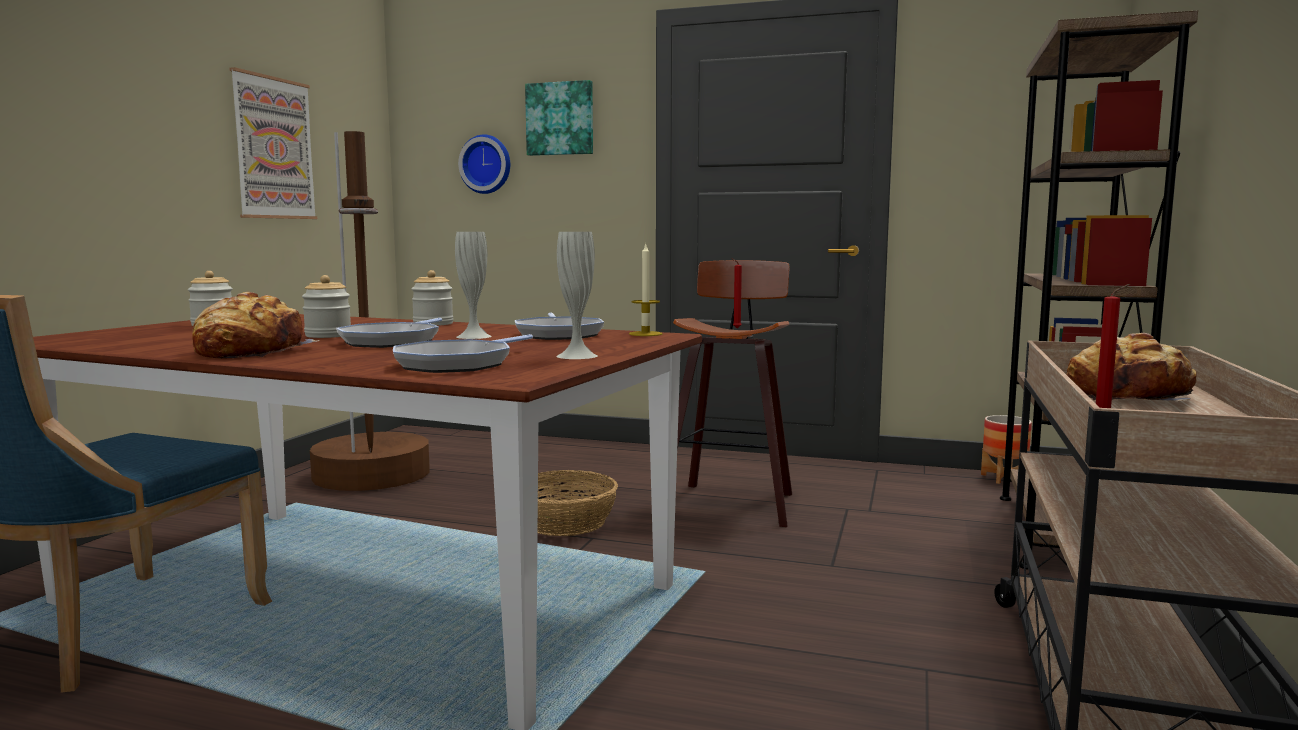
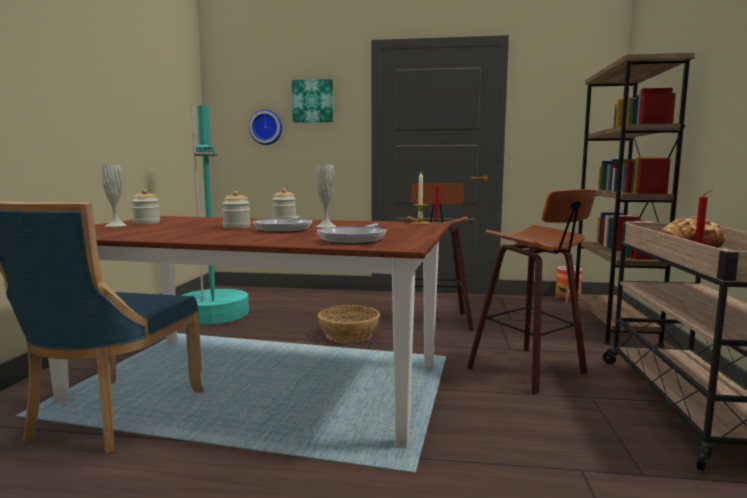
camera: 10 degrees left, 0 degrees up
(250, 351) = (211, 236): bread -> none
(273, 148) = (146, 115): picture -> none
(372, 475) = (214, 315): brown floor lamp -> turquoise floor lamp
(558, 334) = (371, 224): frying pan -> none
(577, 356) = (410, 234): white vase -> white vase (116, 225)
(844, 609) = (531, 371): none -> stool

